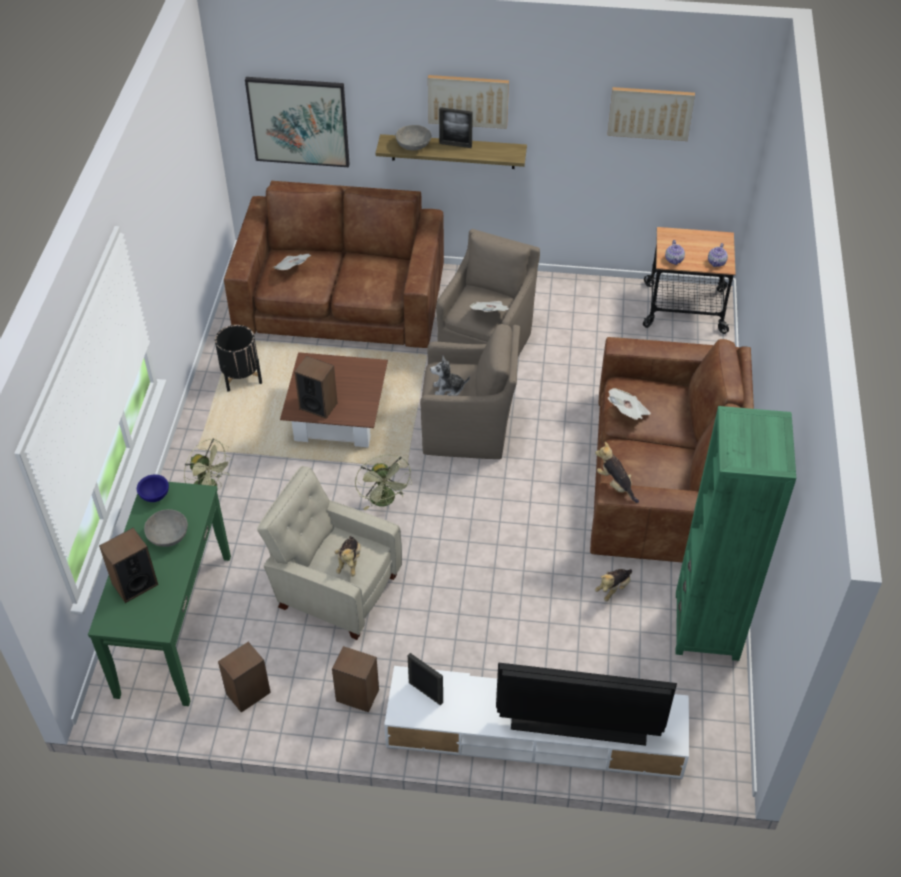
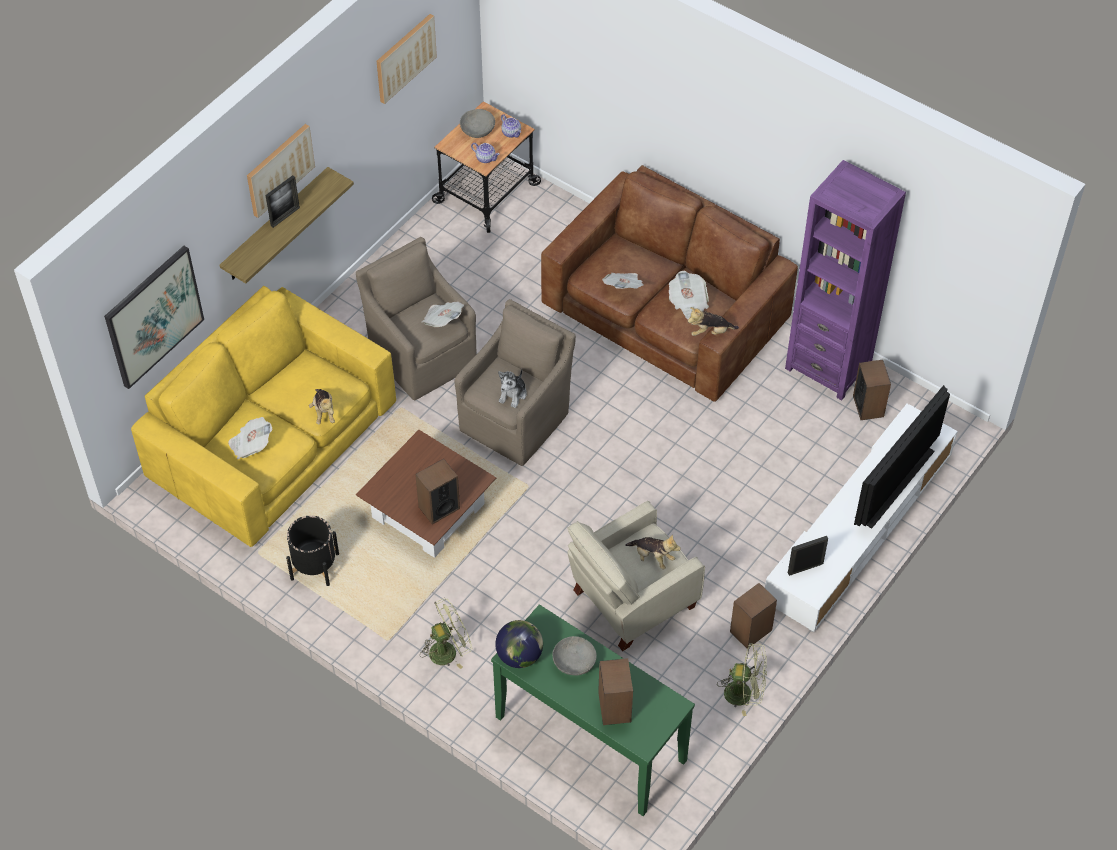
camera: 60 degrees left, 5 degrees up
(155, 496) = (520, 655): blue bowl -> globe
(248, 693) = (700, 709): speaker -> speaker (868, 406)
(341, 300) = (272, 440): brown sofa -> yellow sofa
(385, 501) = (557, 519): green fan -> green fan (744, 693)
(413, 145) = (259, 247): grey bowl -> grey bowl (478, 130)
(613, 588) = (755, 406): plush toy -> plush toy (324, 412)
(649, 463) = (688, 303): none -> newspaper
(707, 626) = (828, 366): green bookcase -> purple bookcase

